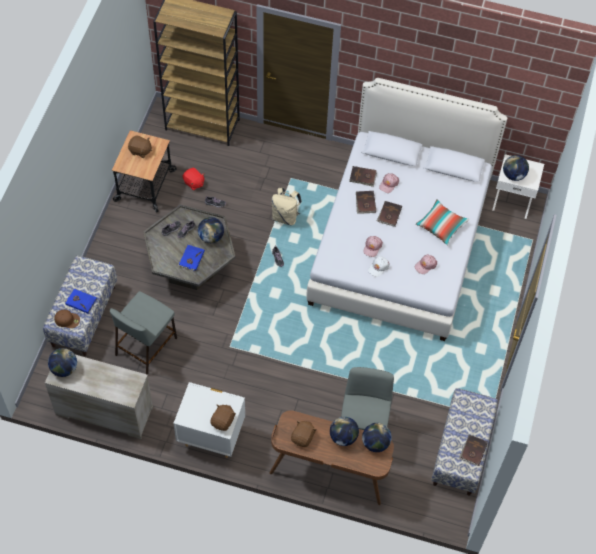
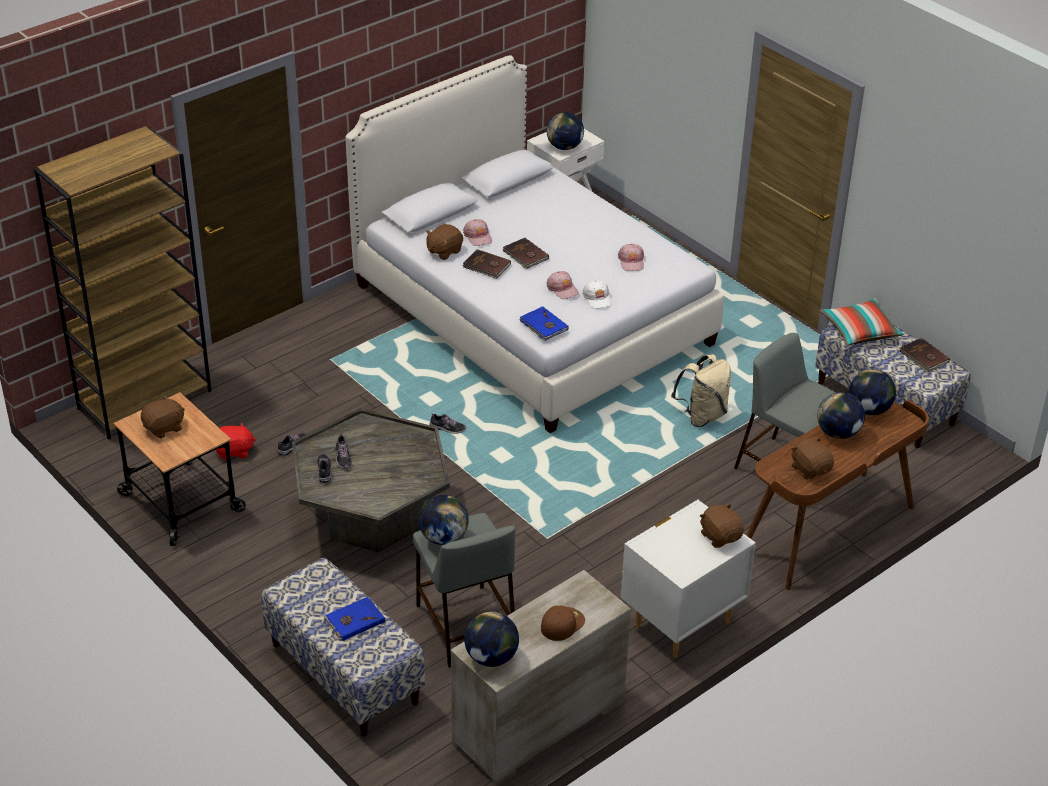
camera: 55 degrees left, 20 degrees down
(67, 319) = (373, 650): brown cap -> brown cap (562, 623)
(191, 258) = (396, 473): blue book -> blue book (543, 326)
(211, 237) = (379, 438): globe -> globe (443, 537)
(285, 217) = (387, 392): beige backpack -> beige backpack (702, 416)
(363, 177) = (444, 251): brown book -> brown plush toy
(441, 226) = (584, 225): pillow -> pillow (860, 331)

